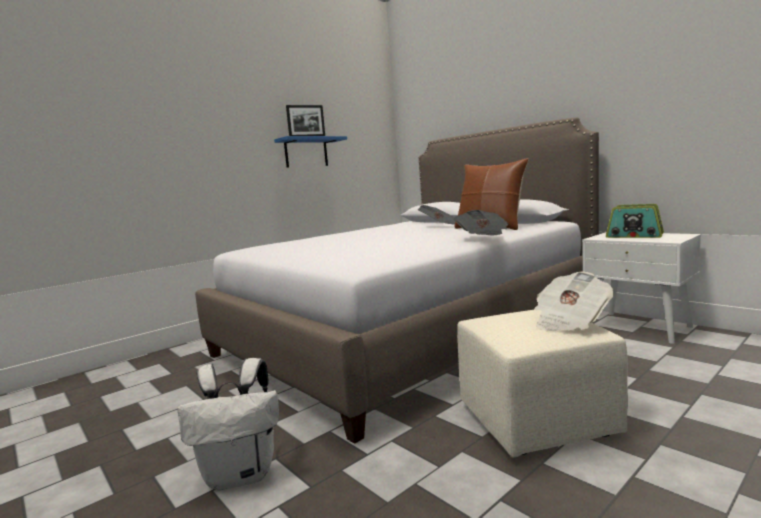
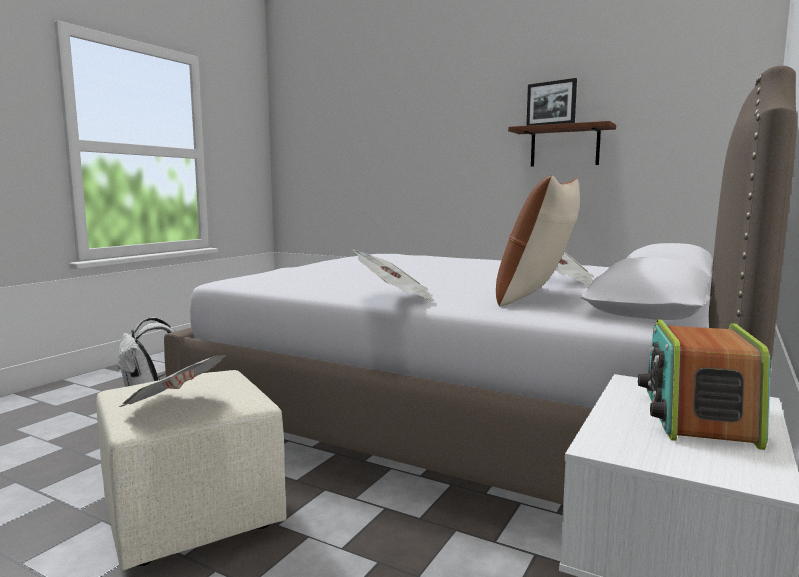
camera: 70 degrees right, 0 degrees up
(306, 153) = (564, 146): blue shelf -> brown shelf

